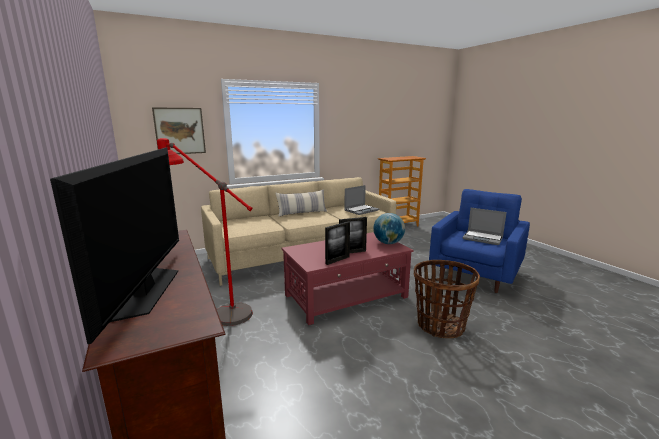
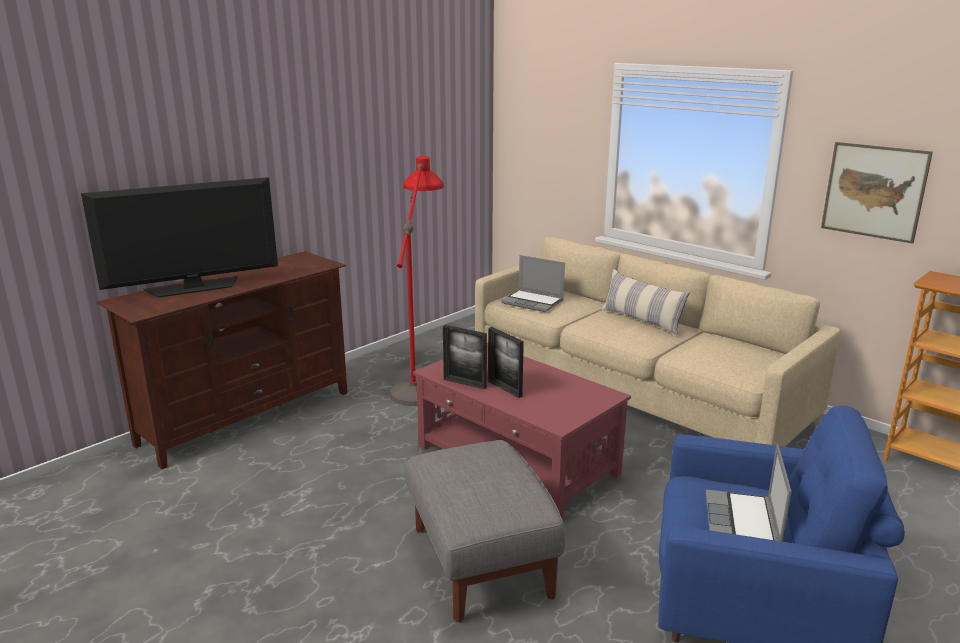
camera: 70 degrees right, 5 degrees up
(180, 131) = (554, 140): picture -> picture (874, 191)
(361, 210) = (727, 361): laptop -> laptop (533, 302)
(388, 243) = (574, 411): globe -> none
(440, 325) = (480, 561): basket -> grey ottoman

